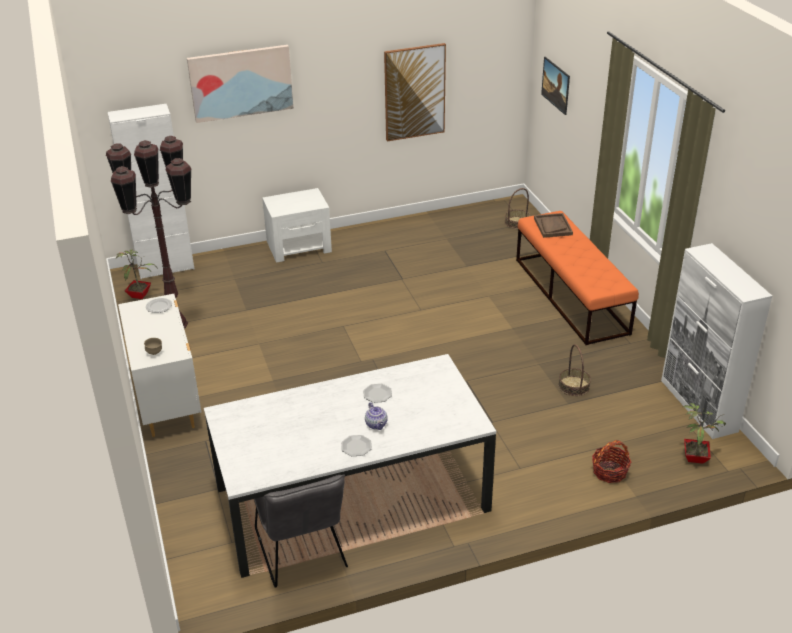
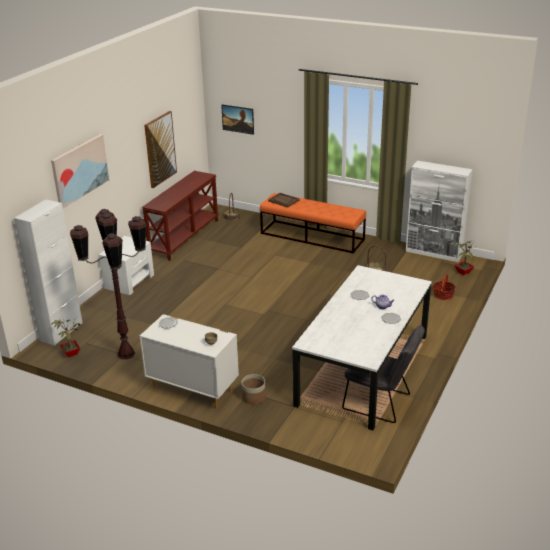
camera: 45 degrees left, 5 degrees down
(200, 449) = (254, 397): none -> planter
(428, 223) = (184, 237): none -> brown console table

